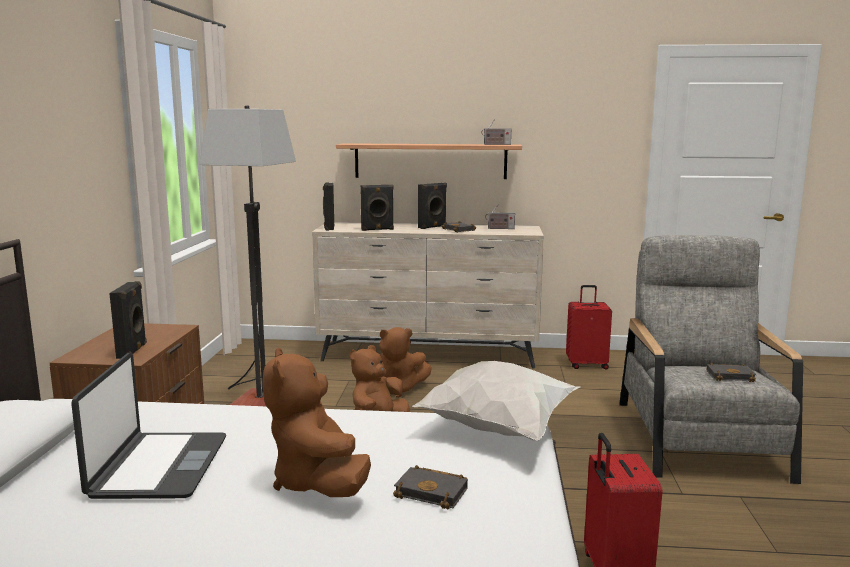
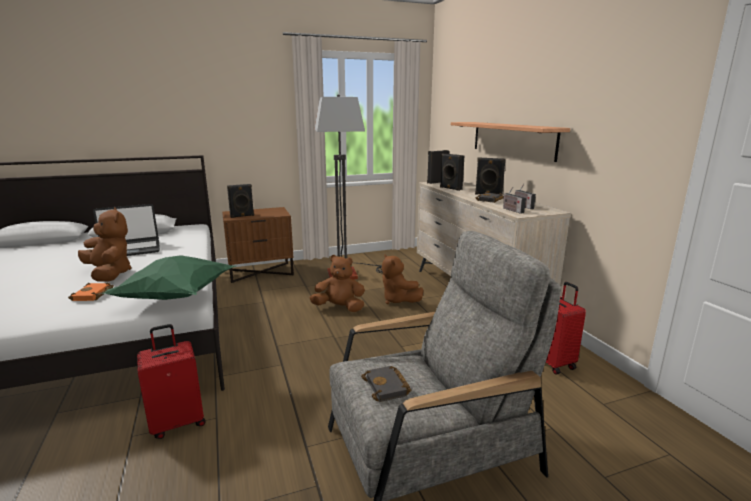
camera: 65 degrees right, 5 degrees up
(318, 482) = (109, 274): brown plush toy -> brown plush toy turned 90 degrees clockwise
(433, 492) = (93, 295): black book -> orange book
(496, 144) = (538, 126): radio -> radio (512, 210)
(499, 428) = (178, 297): white pillow -> green pillow

